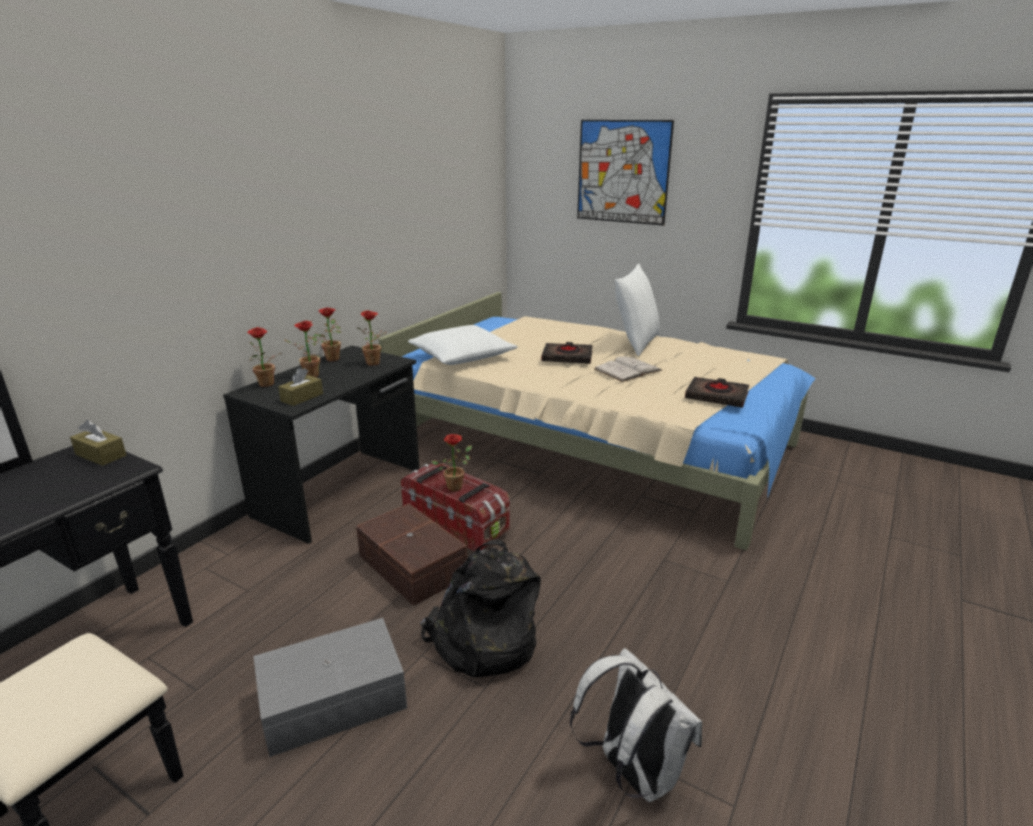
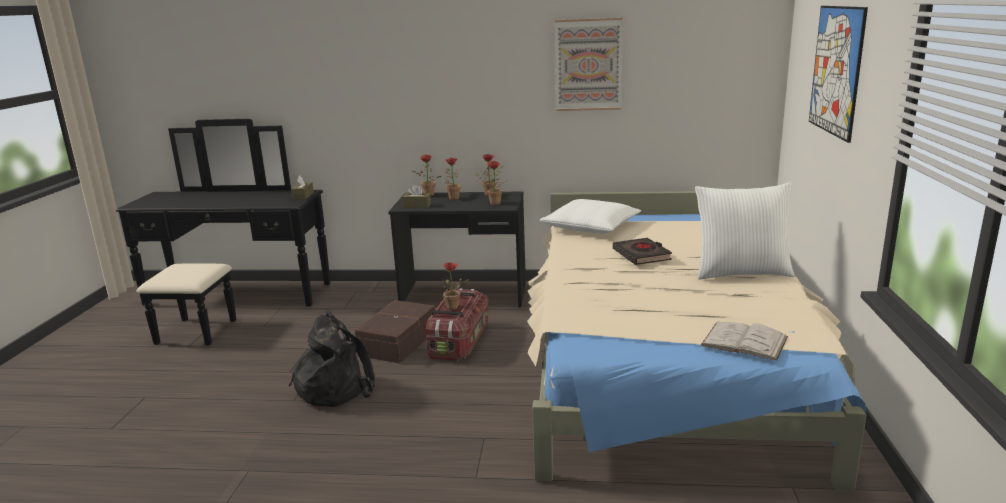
camera: 65 degrees right, 5 degrees down
(331, 698) = (268, 359): grey storage box -> none
(390, 183) = (588, 65): none -> picture
(628, 370) = (646, 281): white book -> white book (744, 341)
(632, 772) = (238, 469): white backpack -> none
(716, 396) = (634, 328): black book -> none

